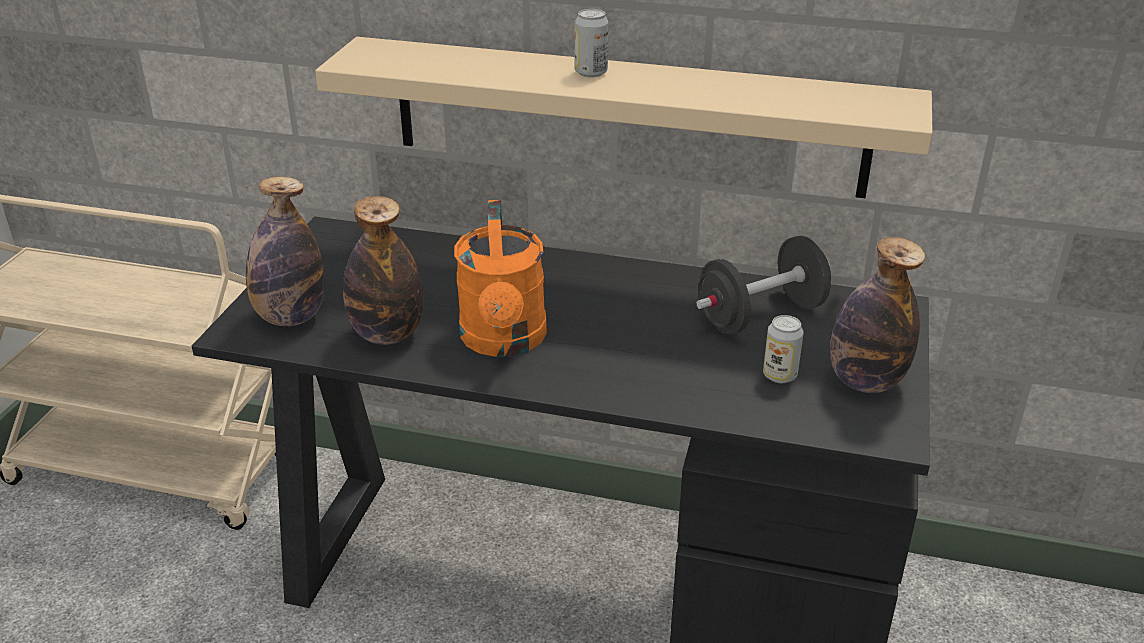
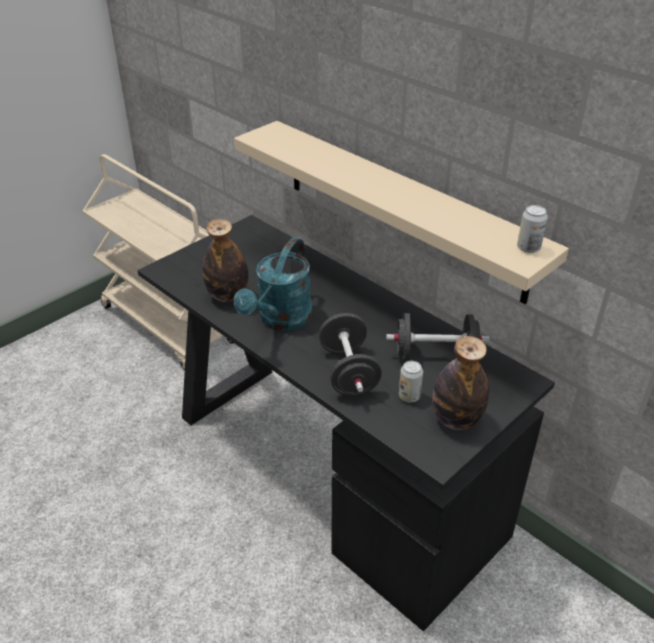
camera: 30 degrees right, 5 degrees up
(290, 317) = (192, 270): bottle -> none
(504, 341) = (280, 320): orange watering can -> turquoise watering can
(591, 73) = (372, 177): can -> can (528, 248)
(669, 374) = (348, 372): none -> black dumbbell

